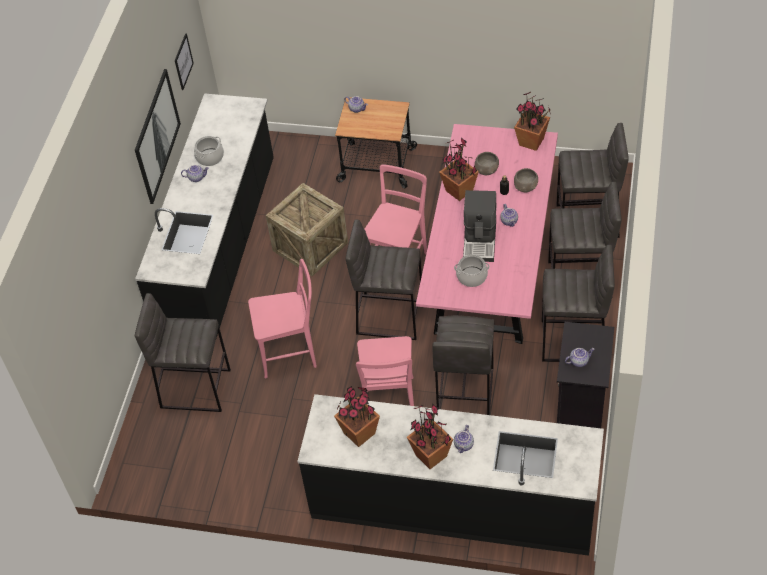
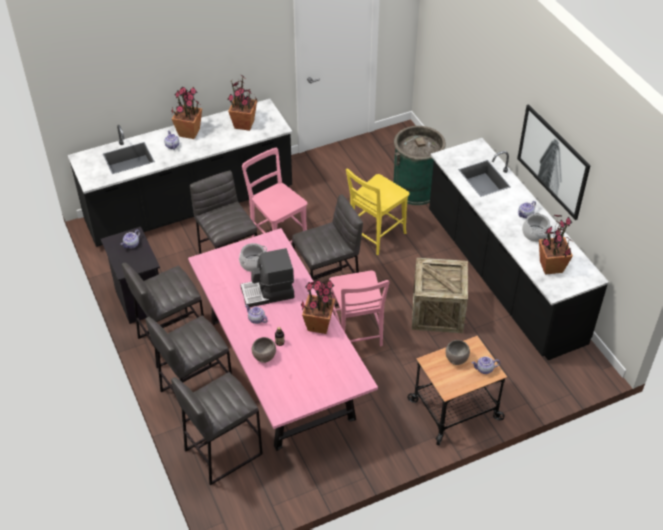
camera: 140 degrees right, 5 degrees down
(183, 61) = (611, 220): picture -> none
(195, 388) = (416, 189): grey stool -> green trash can
(291, 353) = (375, 236): pink chair -> yellow chair
(480, 240) = (268, 293): coffee machine -> coffee machine turned 75 degrees counterclockwise
(487, 170) = (310, 355): grey bowl -> grey bowl (456, 358)
(532, 142) = (290, 403): potted plant -> potted plant (550, 267)

